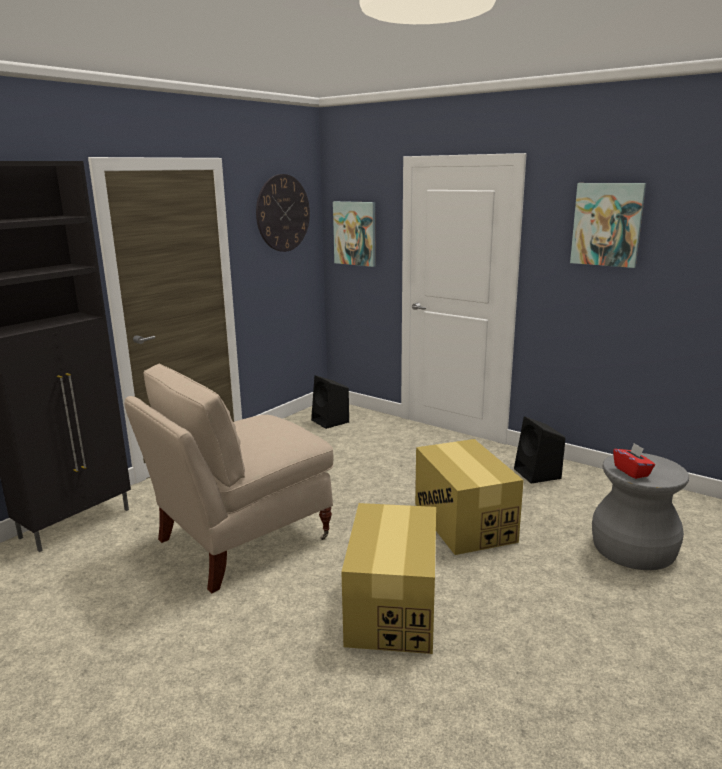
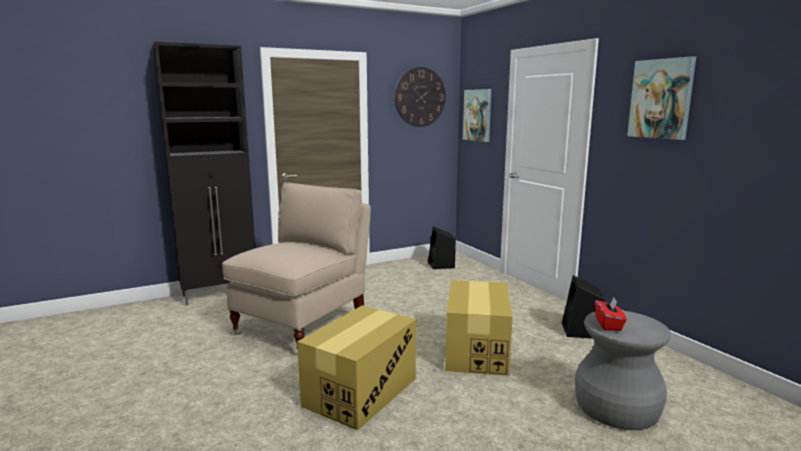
camera: 25 degrees right, 5 degrees down
(241, 540) = (303, 325): beige chair -> beige chair turned 135 degrees clockwise

